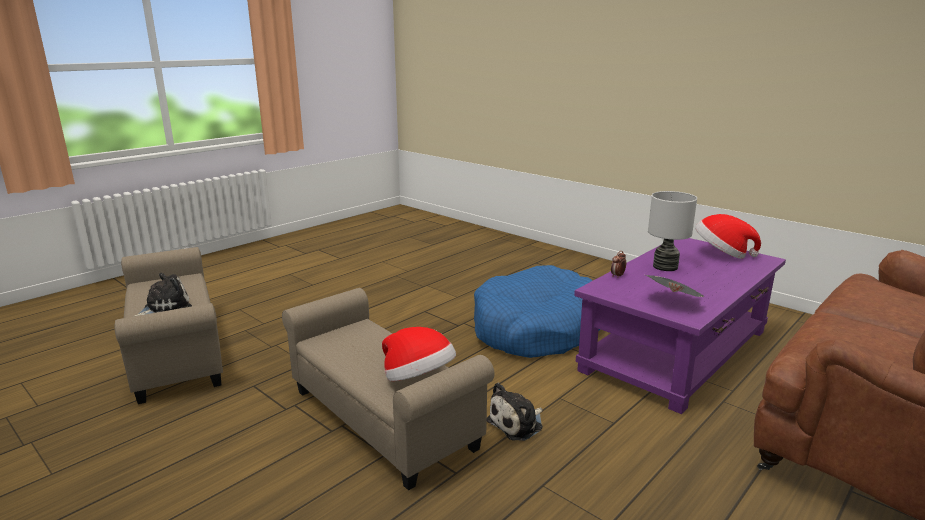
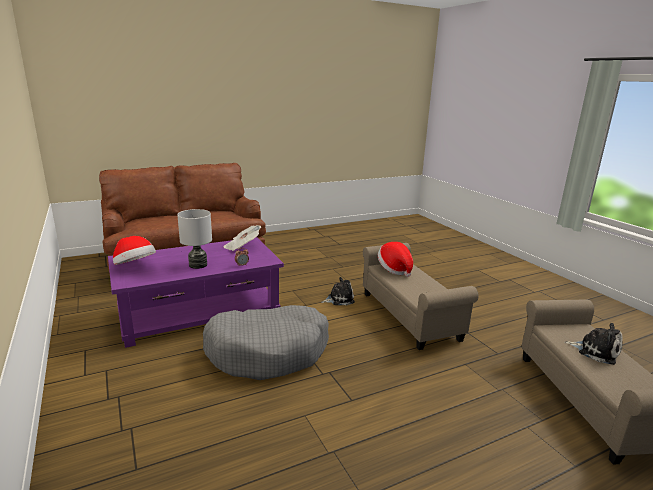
camera: 160 degrees left, 0 degrees up
(165, 308) = (595, 351): plush toy -> plush toy turned 120 degrees counterclockwise
(536, 329) = (268, 352): blue dog bed -> grey dog bed

